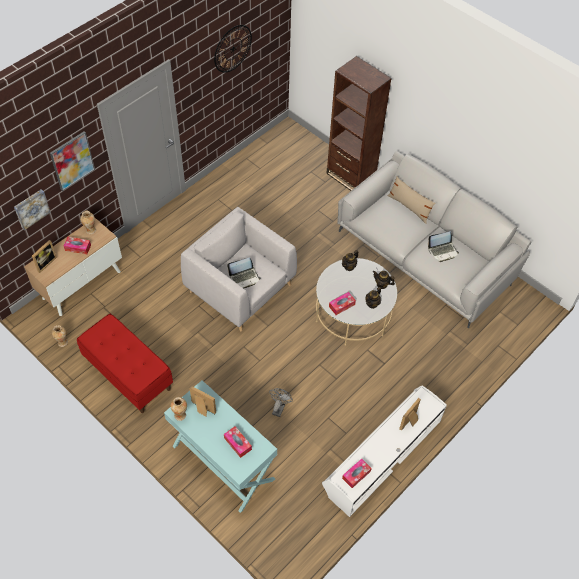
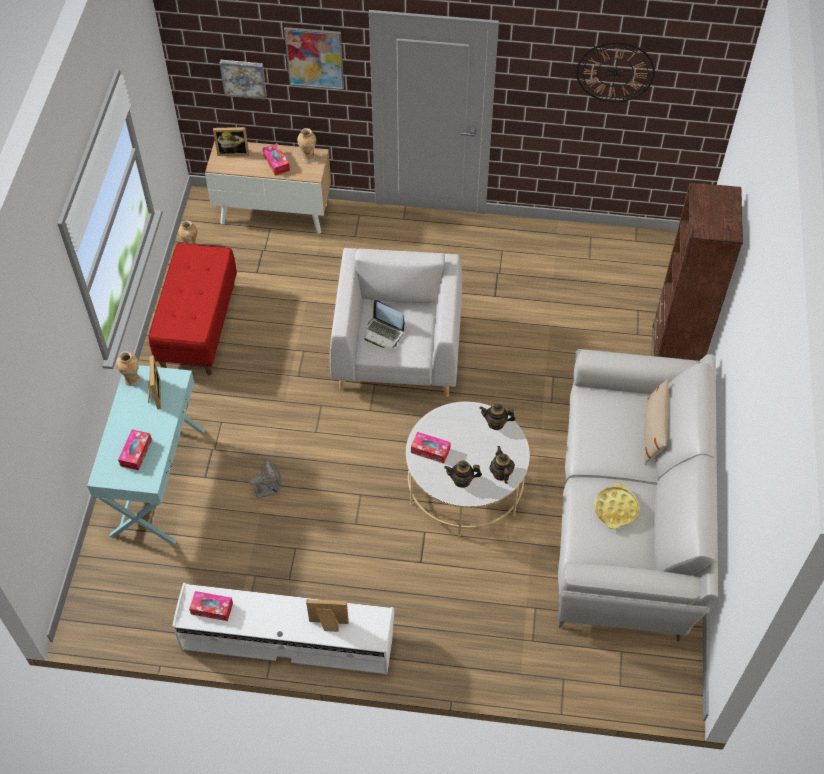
camera: 55 degrees right, 0 degrees up
(442, 251) = (615, 509): laptop -> yellow tray

